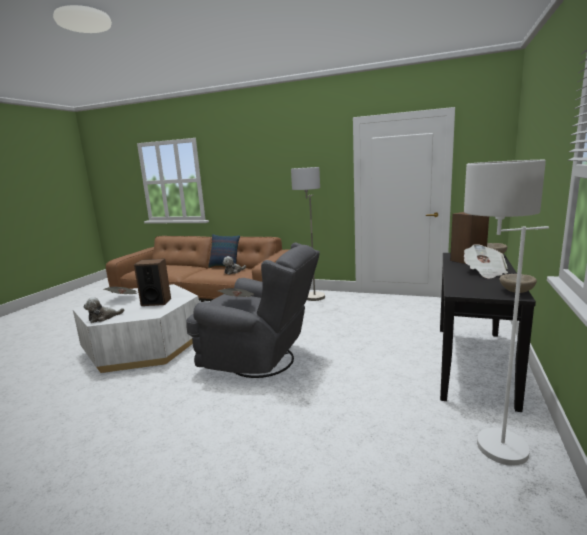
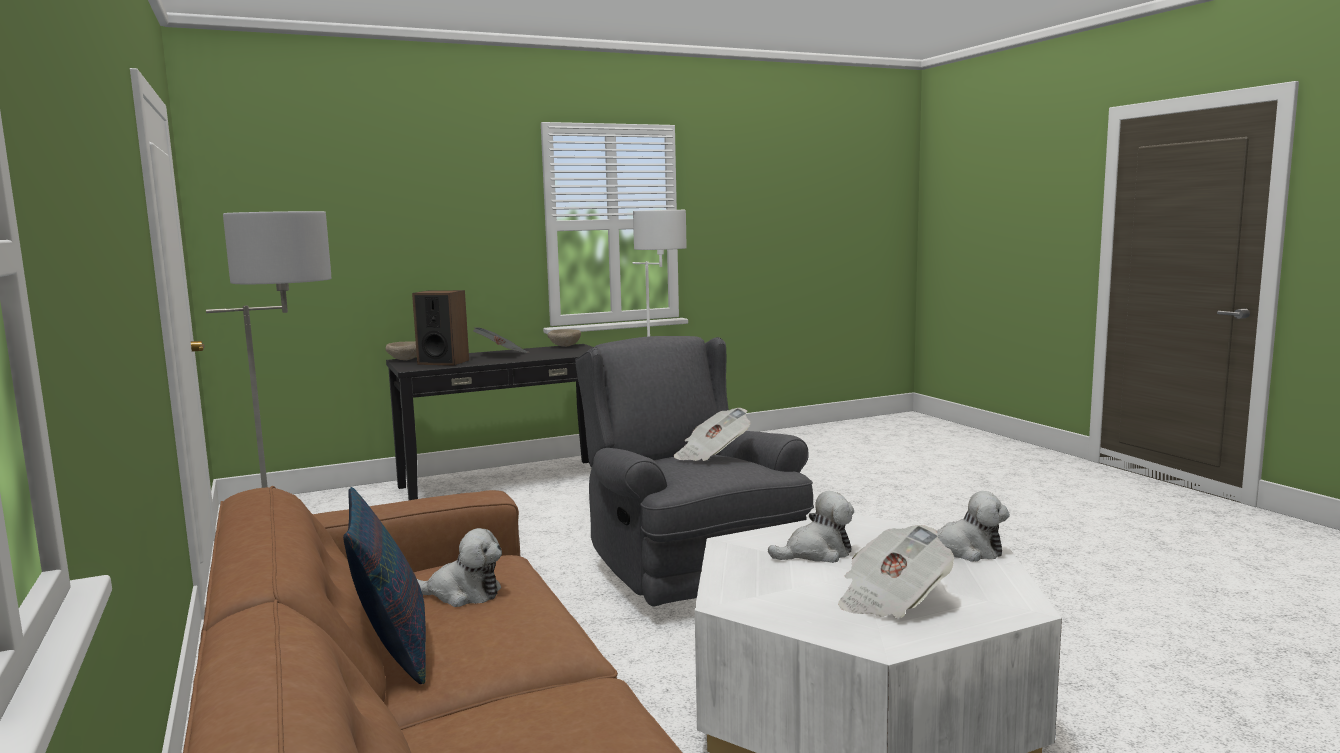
camera: 135 degrees left, 5 degrees down
(156, 302) = (816, 553): speaker -> plush toy

